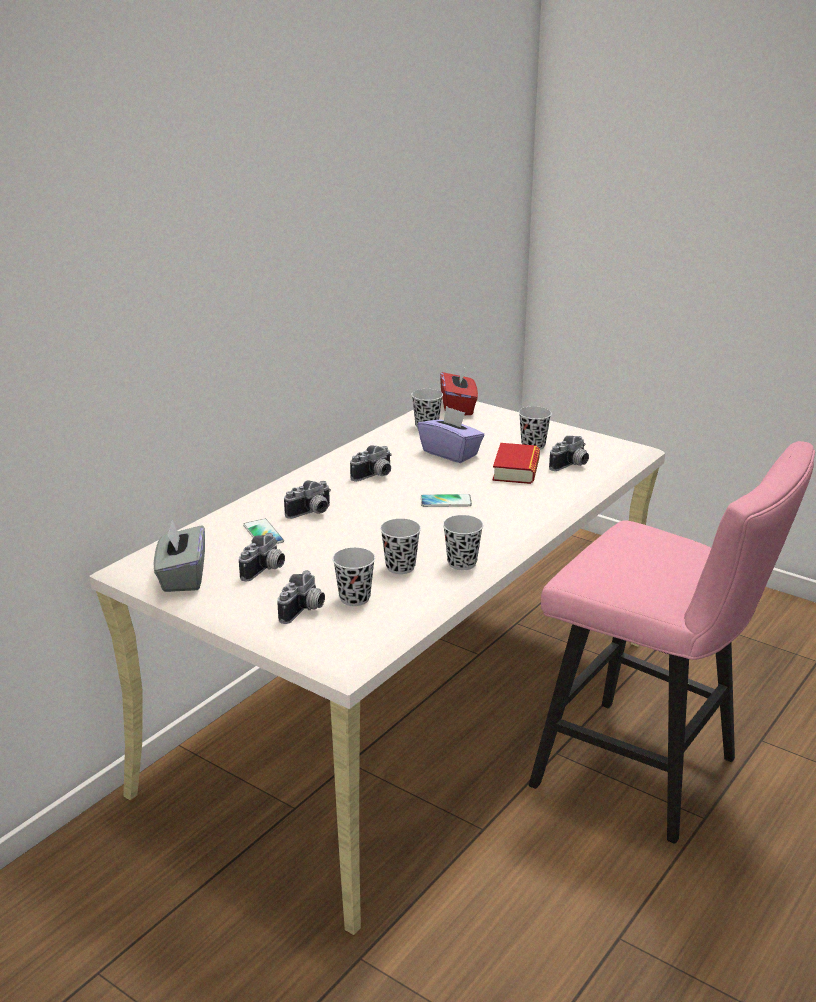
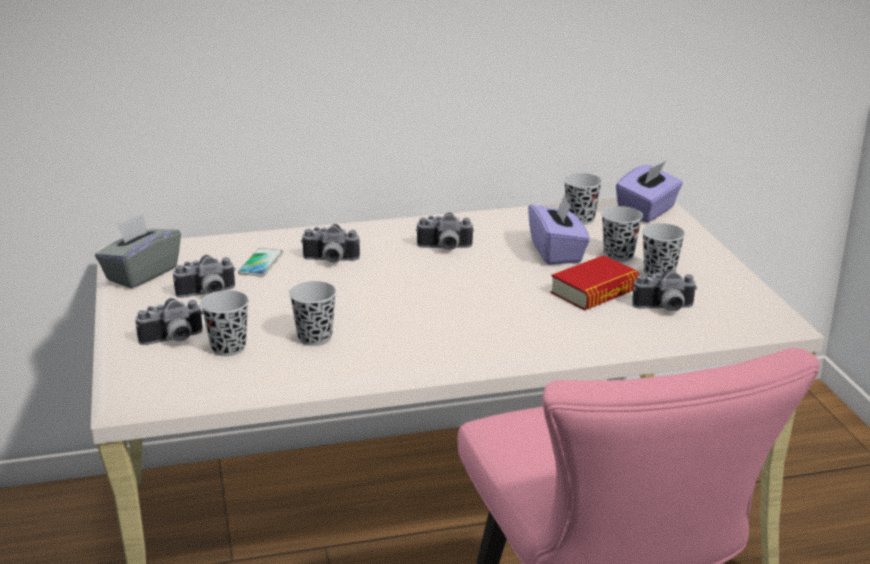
camera: 40 degrees right, 0 degrees up
(446, 501) = (466, 295): phone -> none
(458, 408) = (647, 211): red tissue box -> purple tissue box
(462, 563) = (374, 358): black cup -> black cup (618, 255)

